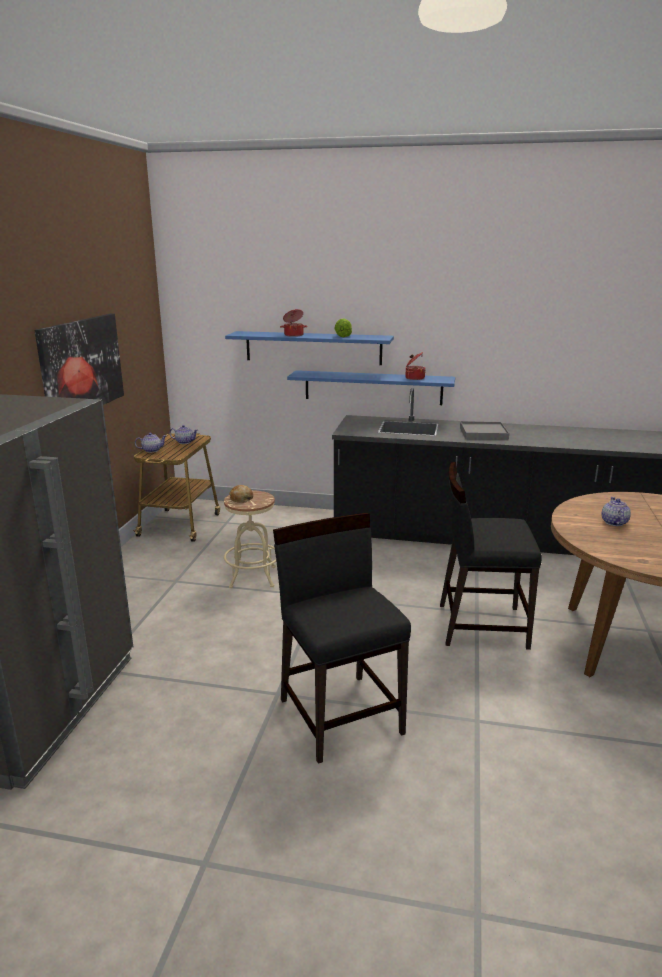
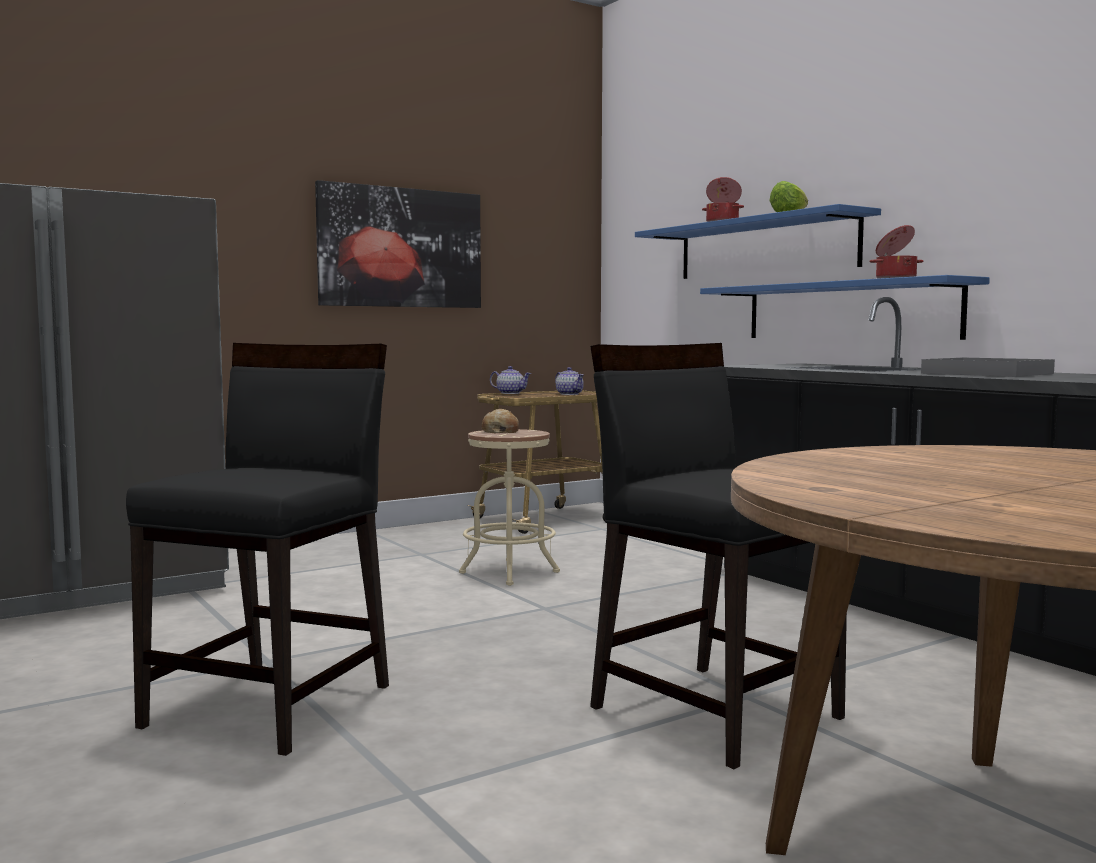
camera: 45 degrees right, 15 degrees down
(614, 522) = (957, 464): teapot -> none

